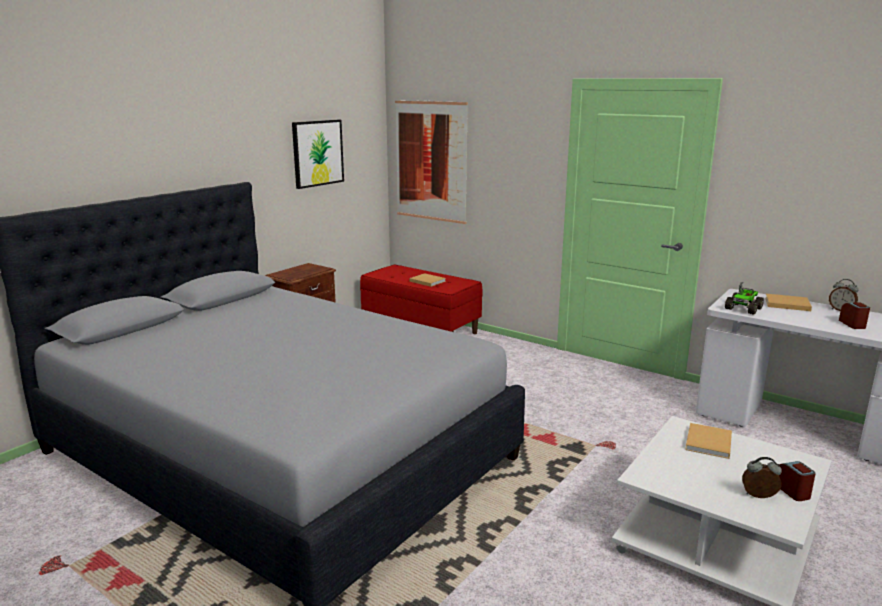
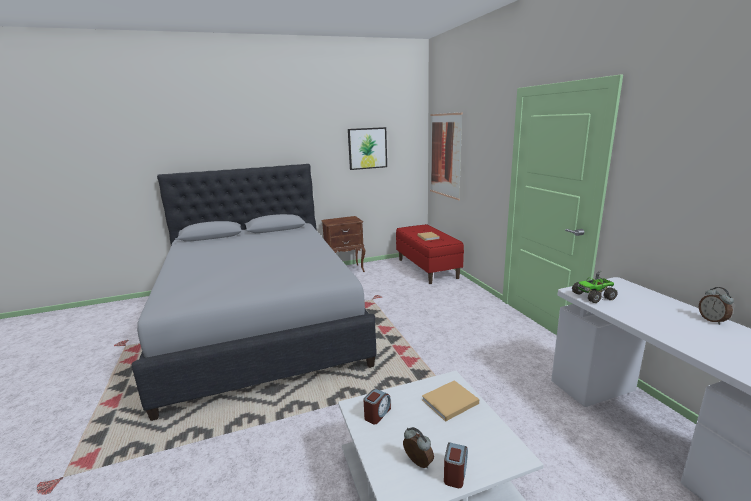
camera: 35 degrees right, 0 degrees up
(785, 304) = (651, 301): beige book -> none
(852, 324) = (698, 337): alarm clock -> alarm clock (377, 414)

